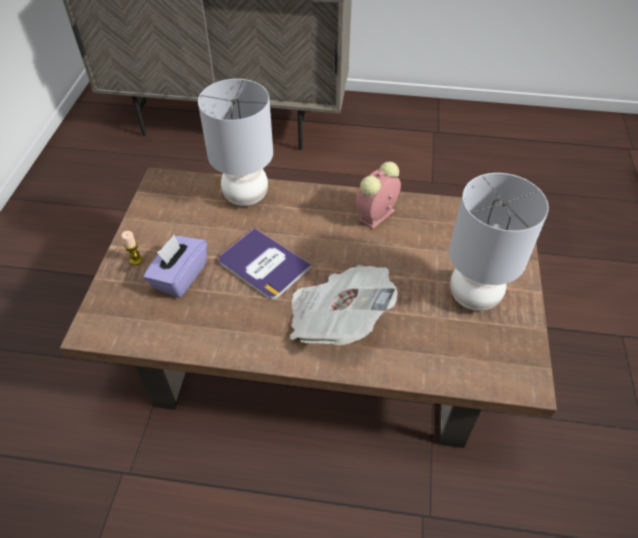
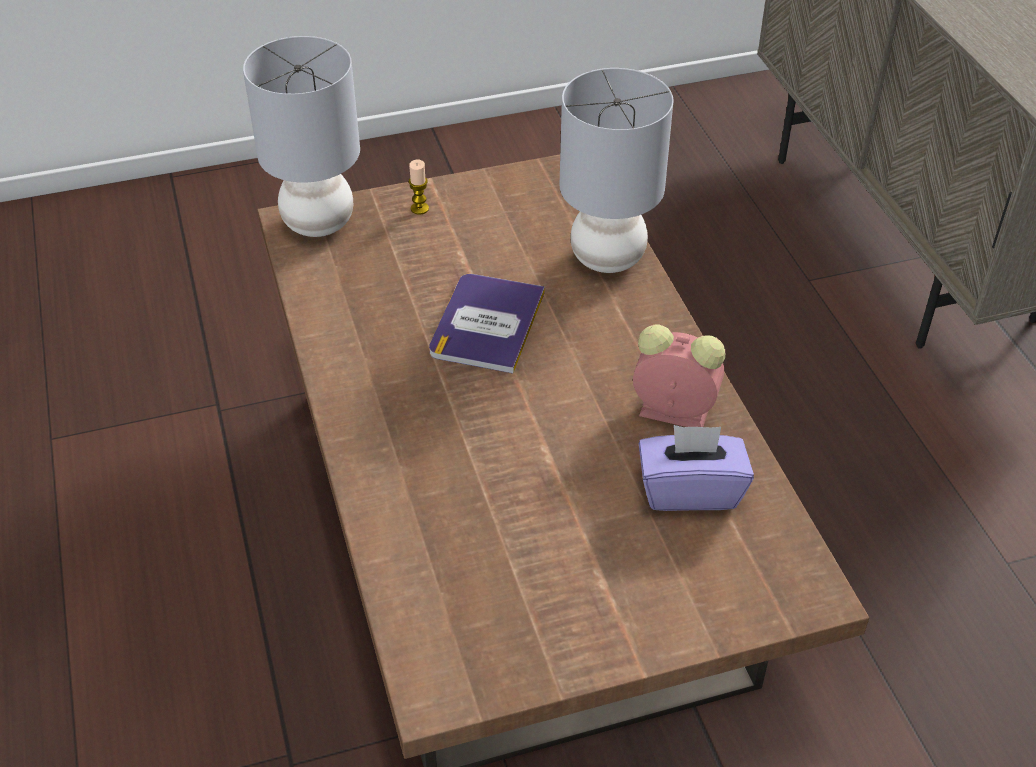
camera: 65 degrees right, 5 degrees down
(180, 277) = (416, 256): purple tissue box -> purple tissue box (690, 490)
(337, 320) = (432, 432): newspaper -> none
(473, 295) = (576, 580): grey table lamp -> grey table lamp (318, 222)

